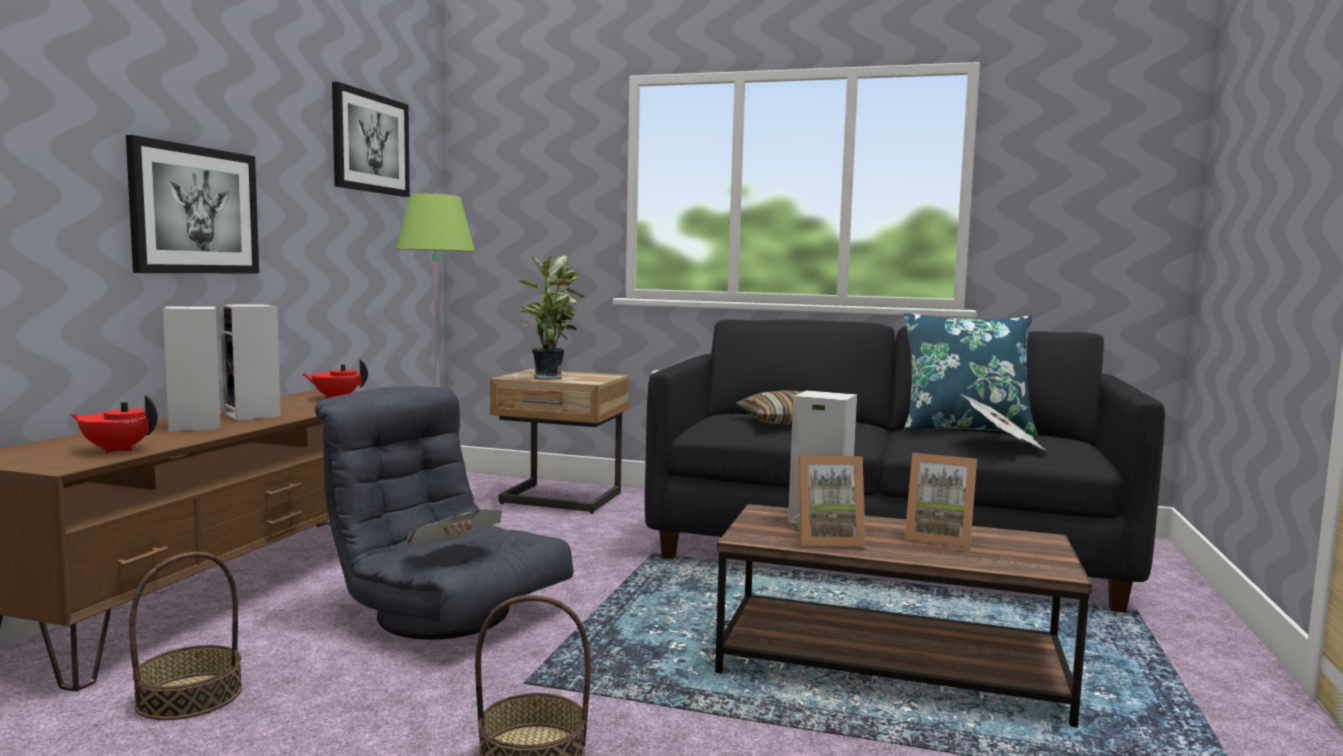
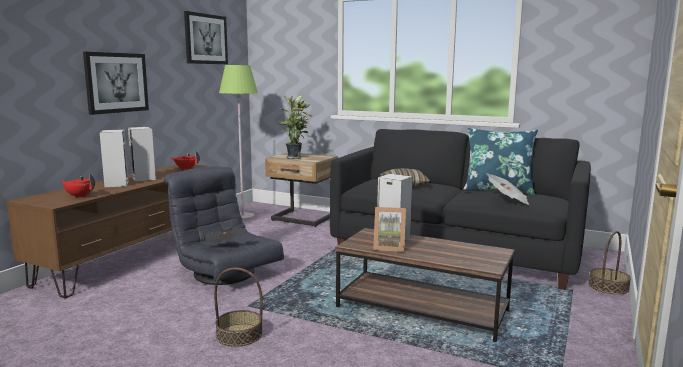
camera: 10 degrees right, 5 degrees up
(189, 696) = (108, 303): basket -> basket (608, 286)
(938, 538) = (445, 248): picture frame -> none

